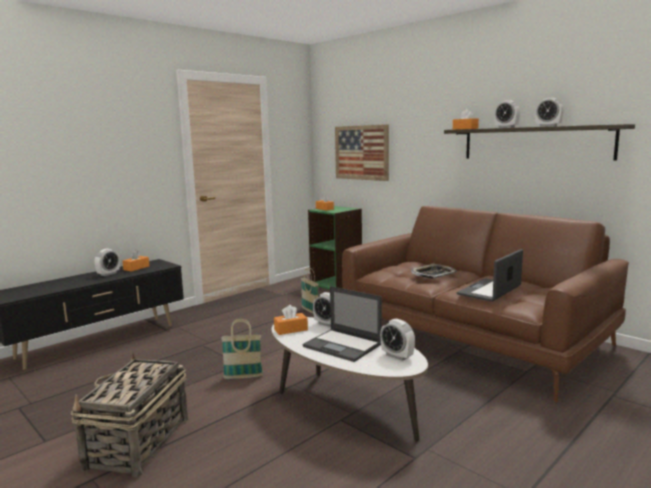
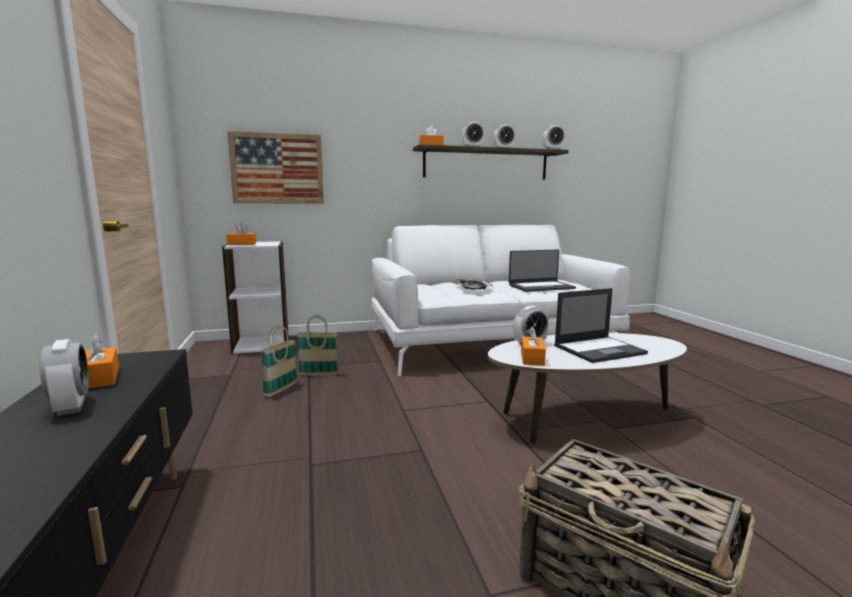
camera: 60 degrees left, 0 degrees up
(243, 377) = (464, 456): basket -> basket (281, 390)
(336, 283) = (262, 344): green bookcase -> white bookcase
(397, 356) = (639, 340): alarm clock -> alarm clock (553, 149)
(472, 338) = (490, 342): brown sofa -> white sofa
(490, 291) = (541, 287): laptop -> laptop turned 90 degrees counterclockwise

